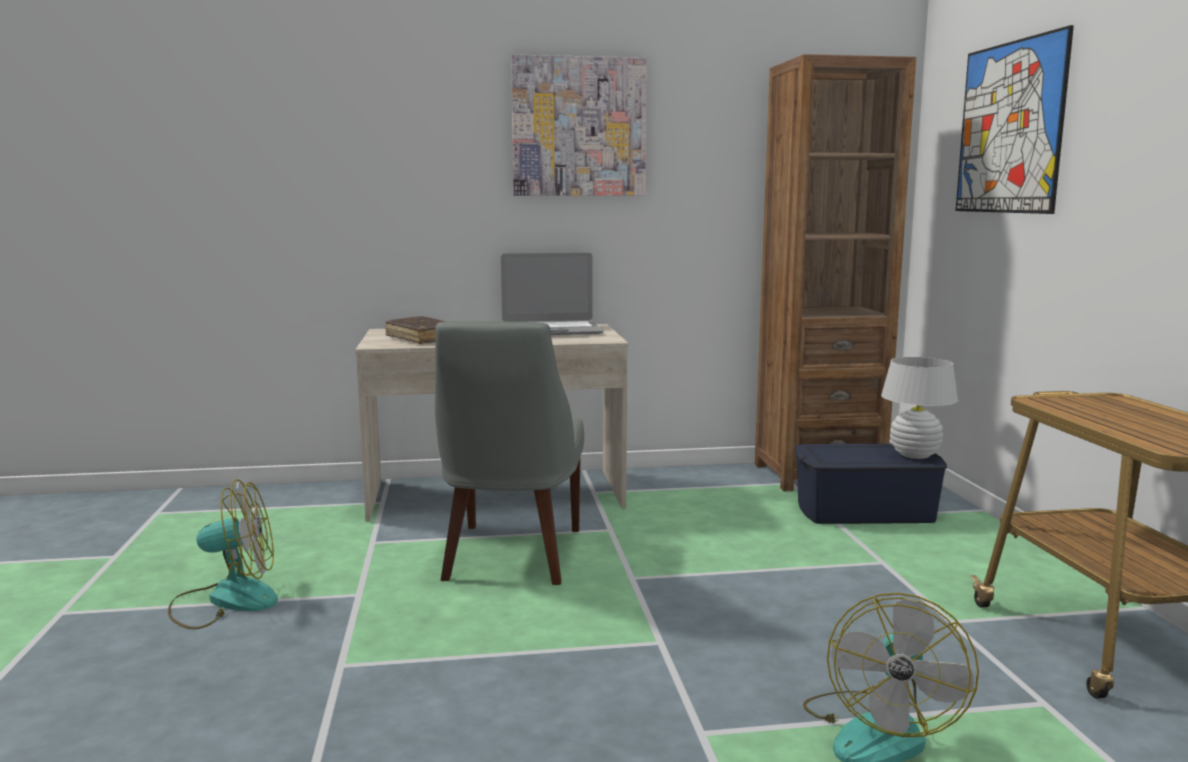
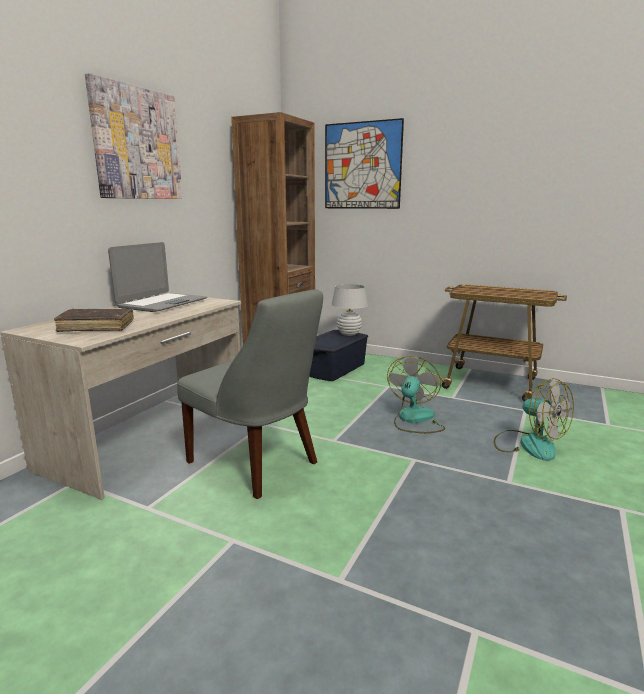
camera: 55 degrees left, 5 degrees up
(226, 600) = (147, 619): fan -> fan (414, 420)

